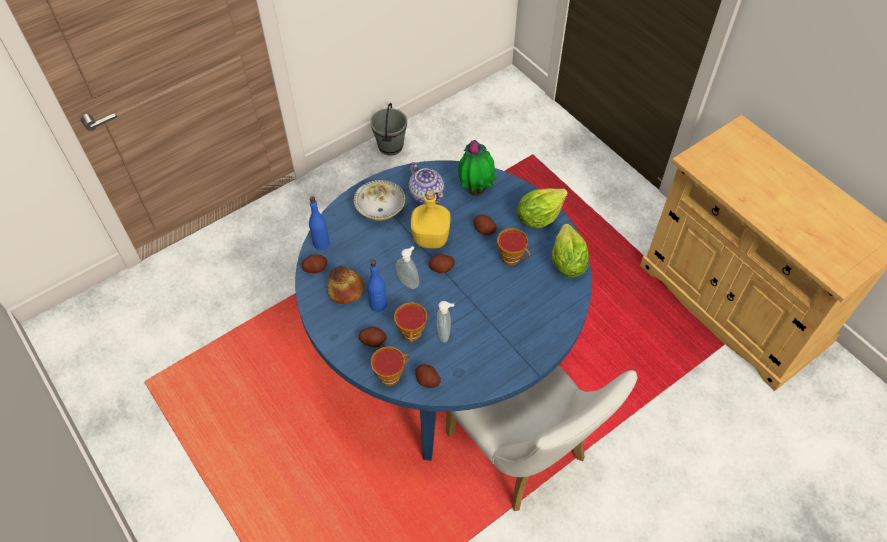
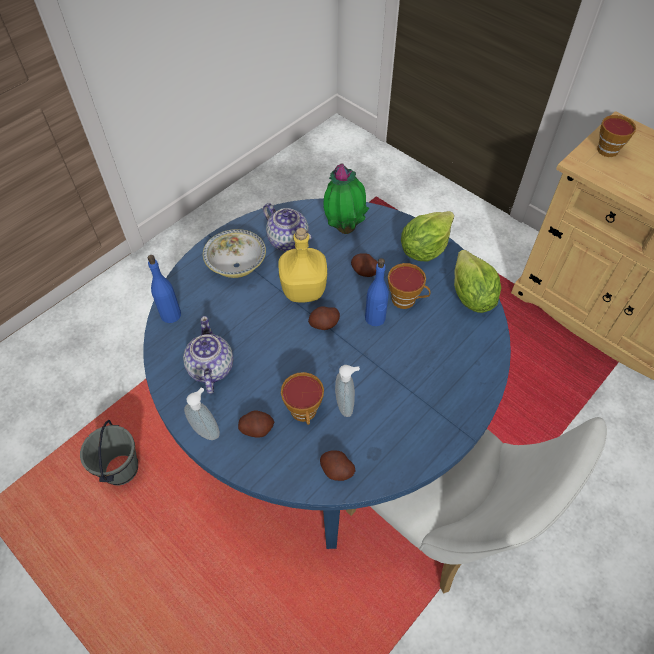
camera: 10 degrees left, 0 degrees up
(315, 268) = (167, 346): potato -> none
(345, 290) = (210, 368): bread -> teapot
(378, 305) = (255, 381): blue bottle -> blue bottle (375, 318)
(390, 146) = (227, 207): grey bucket -> grey bucket (120, 469)
(392, 374) = (289, 470): cup -> cup (609, 149)
(409, 282) = (288, 346): soap dispenser -> soap dispenser (206, 430)

